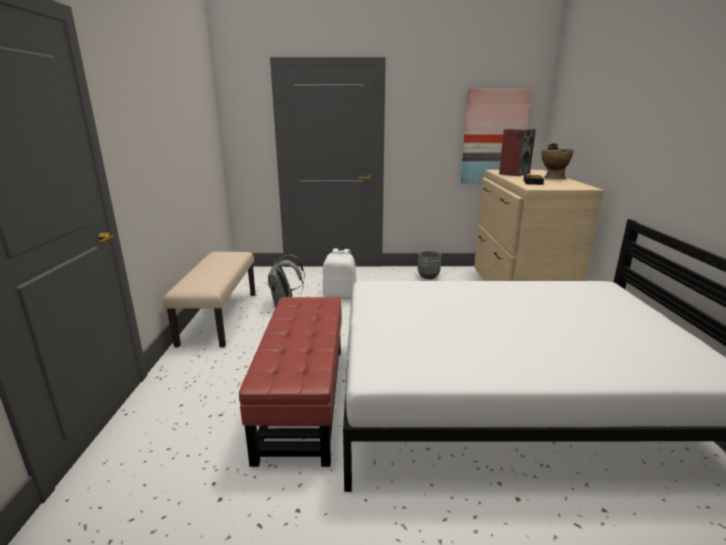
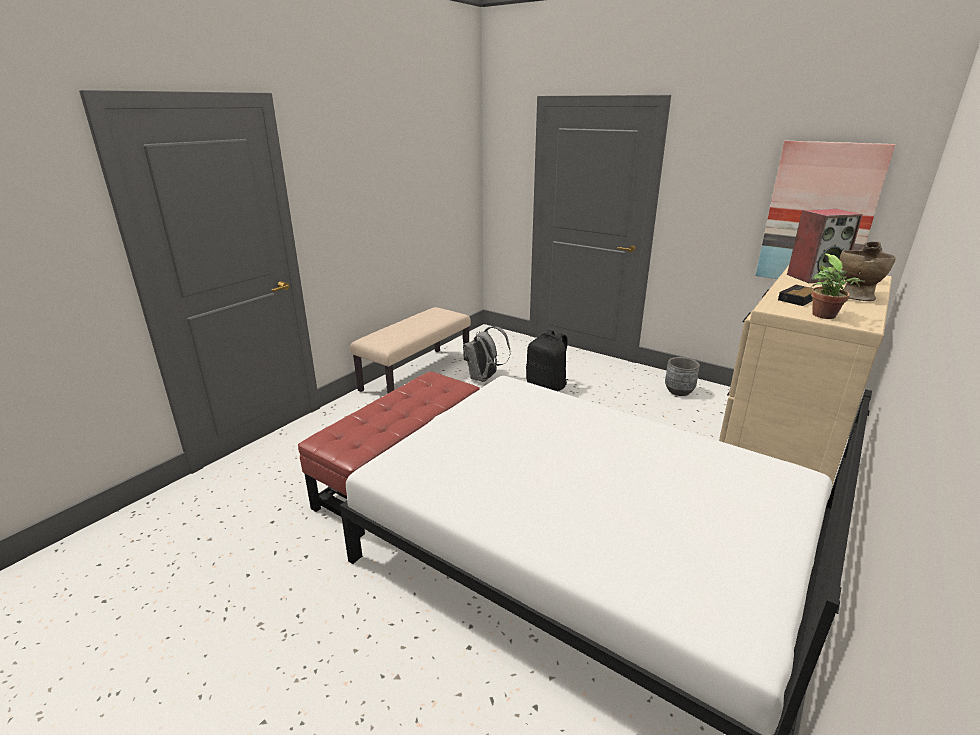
camera: 35 degrees right, 5 degrees up
(340, 296) = (547, 385): white backpack -> black backpack
(564, 187) = (825, 316): none -> potted plant

